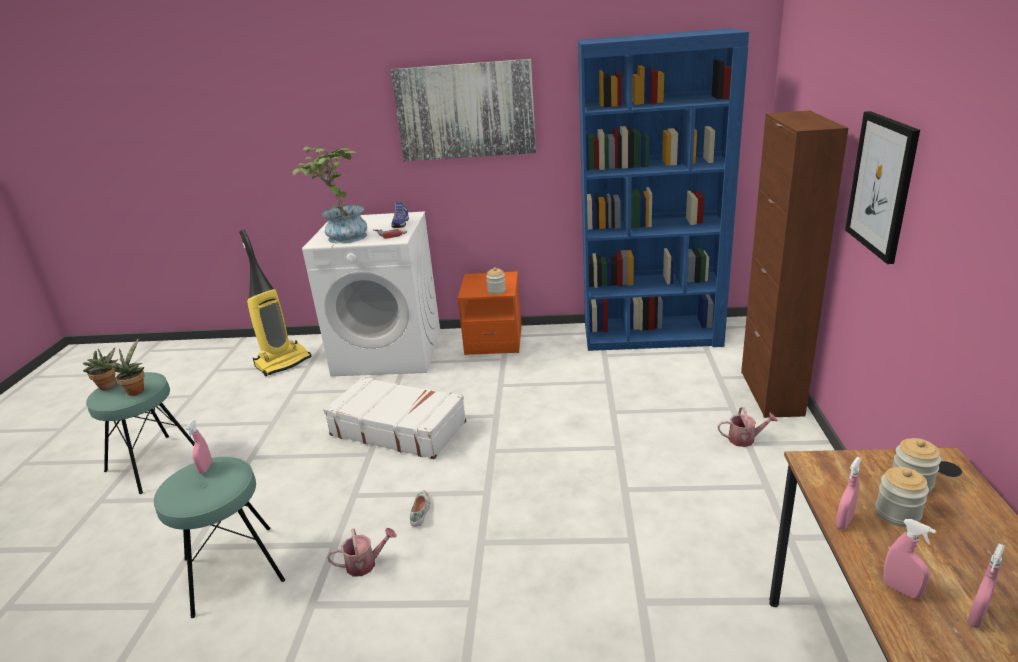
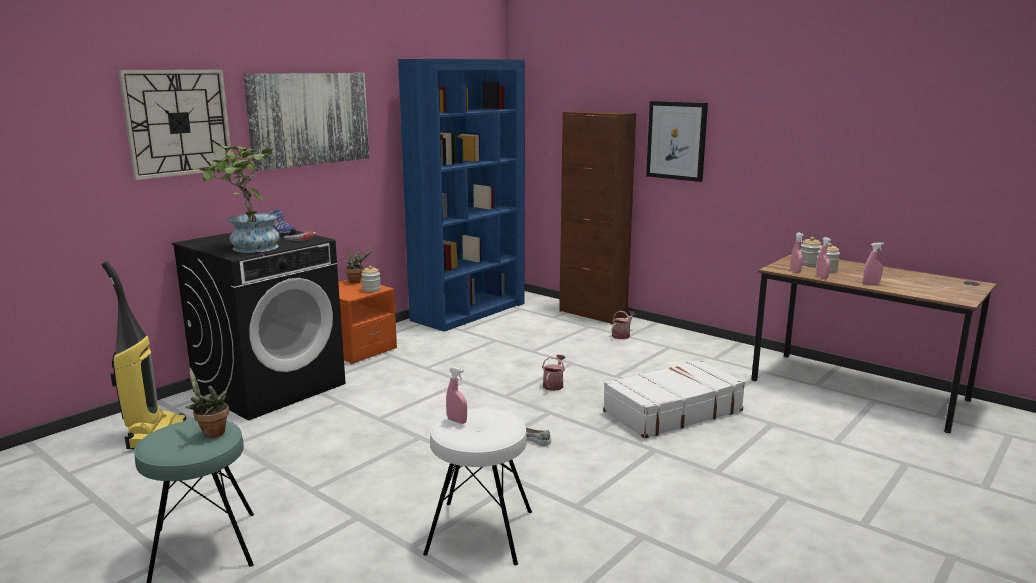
camera: 55 degrees left, 10 degrees down
(108, 387) = (160, 446): potted plant -> potted plant (356, 282)
(233, 569) = (479, 532): turquoise stool -> white stool
(333, 116) = (178, 122): none -> wall clock
(365, 563) = (561, 474): watering can -> watering can (554, 384)
(389, 352) = (270, 387): white washing machine -> black washing machine
(398, 428) = (406, 417): white suitcase -> white suitcase (671, 411)
(976, 617) = (895, 281): pink spray bottle -> pink spray bottle (795, 271)

